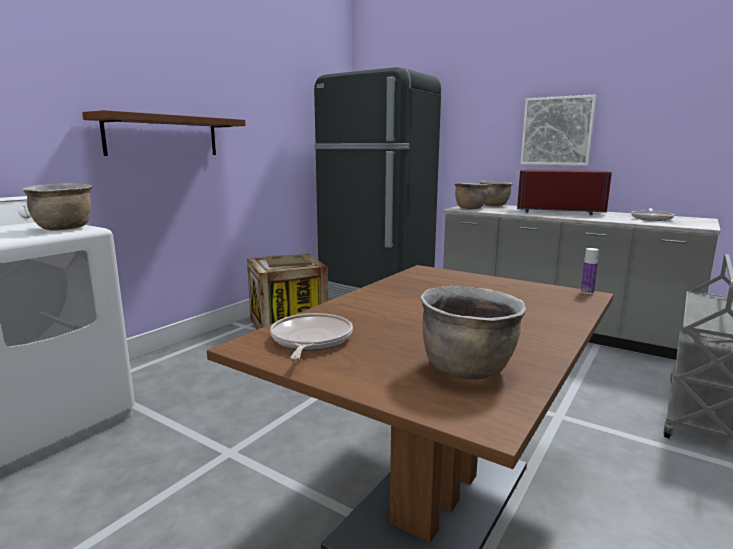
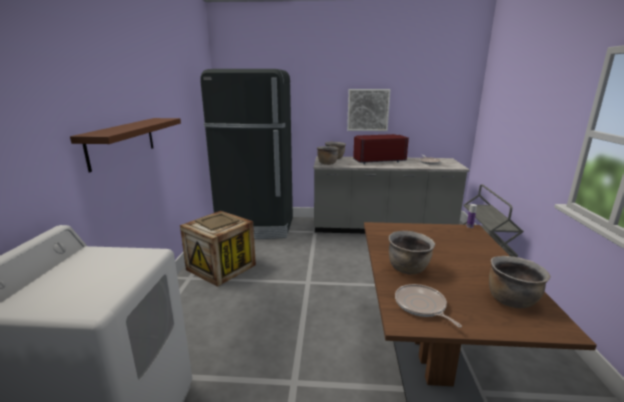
camera: 30 degrees left, 5 degrees up
(64, 229) = (135, 259): brown cooking pot -> brown cooking pot (408, 269)

